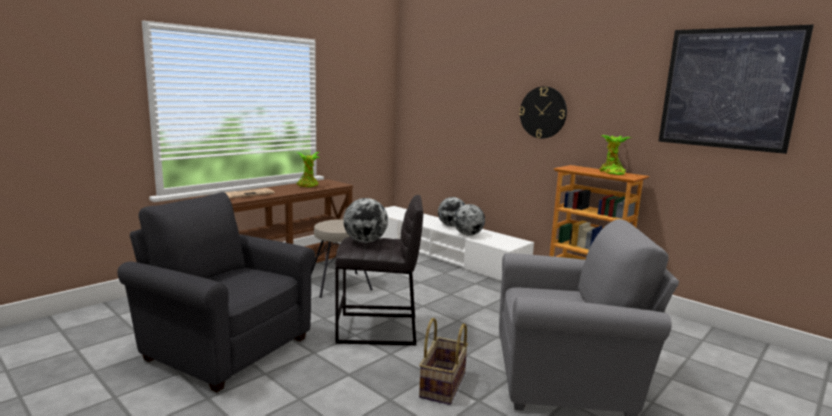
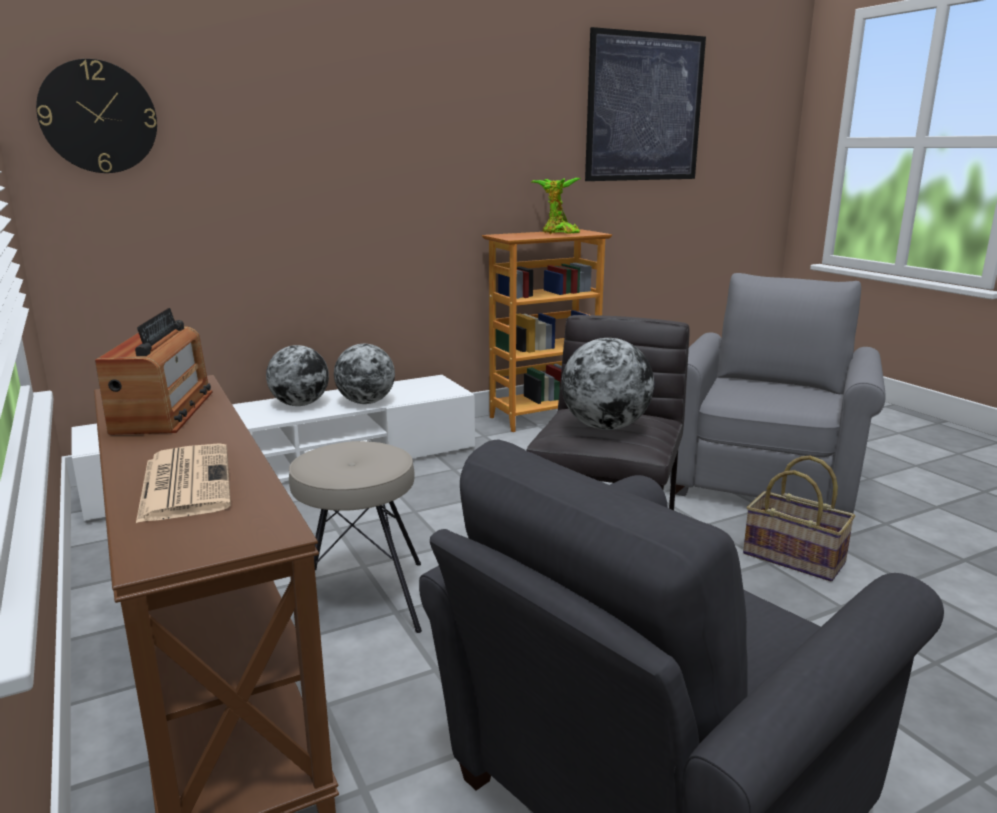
camera: 70 degrees left, 5 degrees up
(308, 186) = (163, 412): potted plant -> radio
(543, 112) = (422, 153): wall clock -> wall clock (98, 117)

